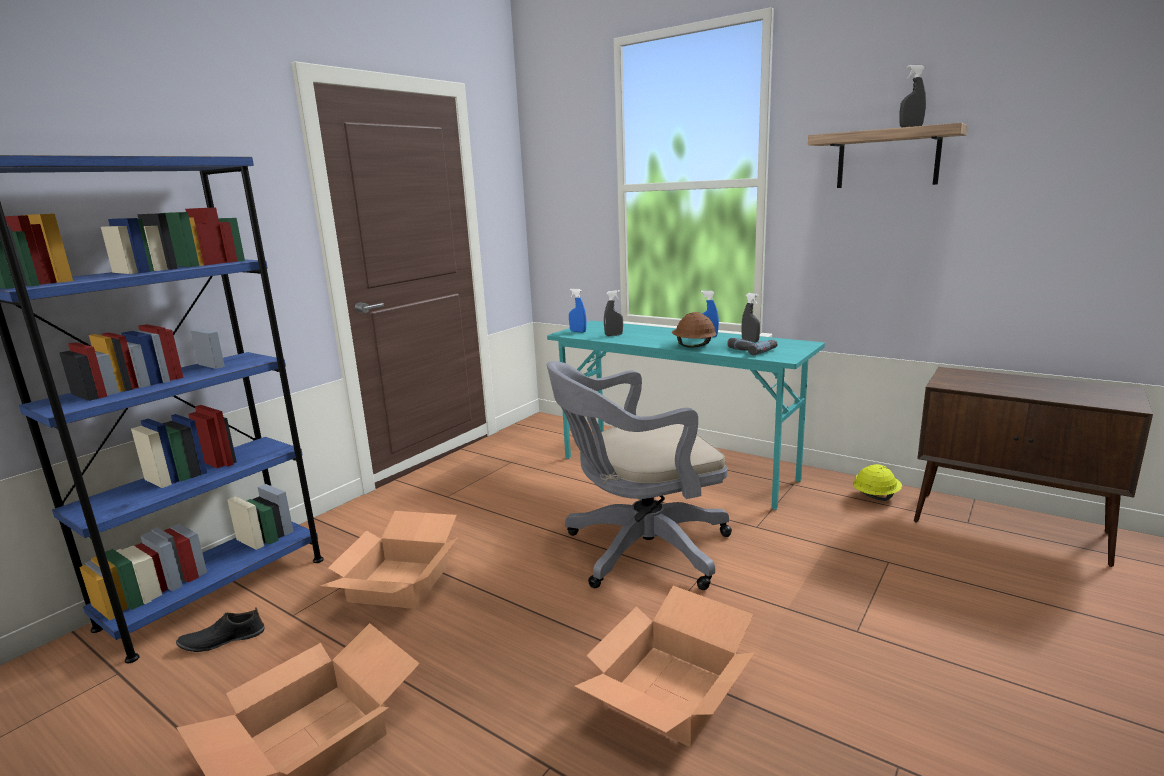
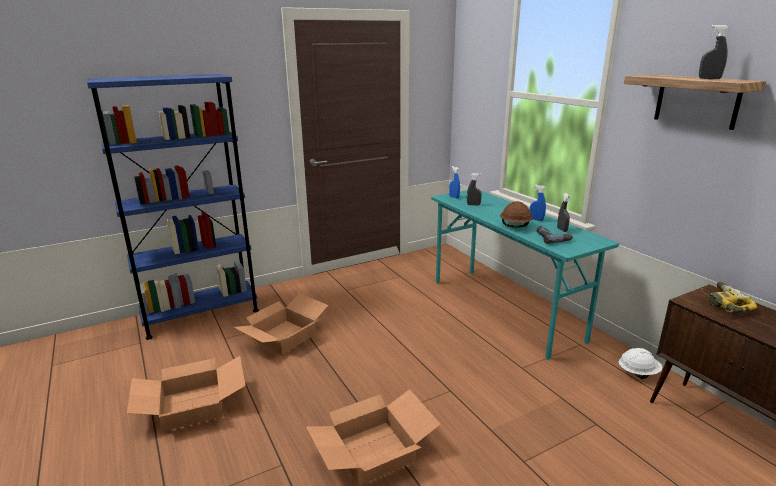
camera: 25 degrees right, 5 degrees up
(222, 640) = (188, 341): black shoe -> none
(639, 550) = (429, 359): grey office chair -> none
(875, 496) = (638, 373): yellow hard hat -> white hard hat
(973, 378) = (722, 303): none -> power drill

